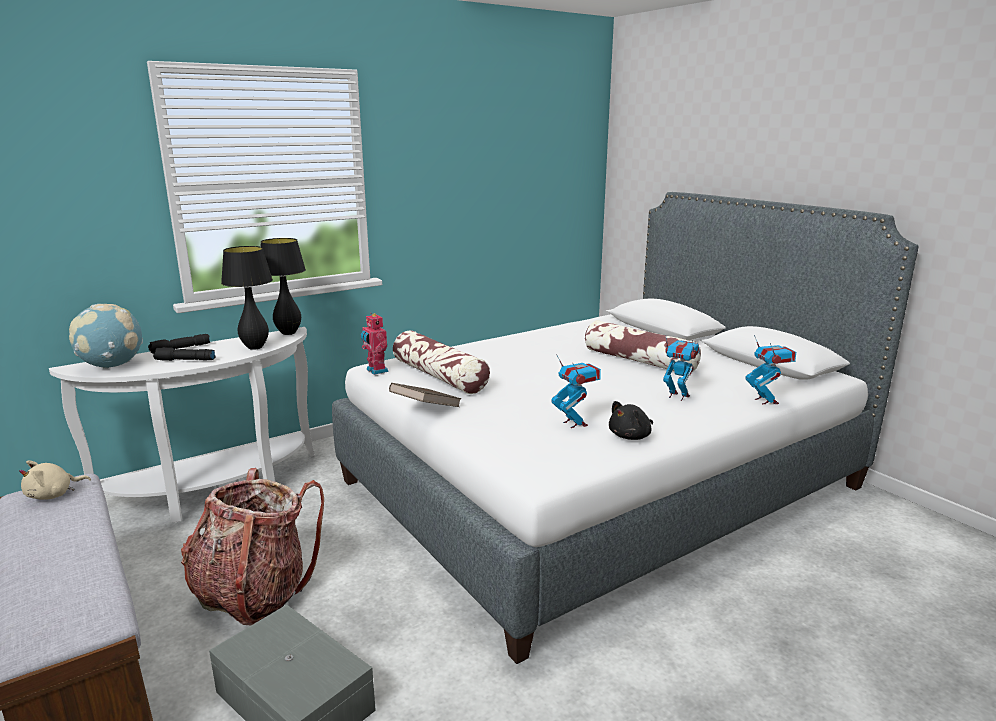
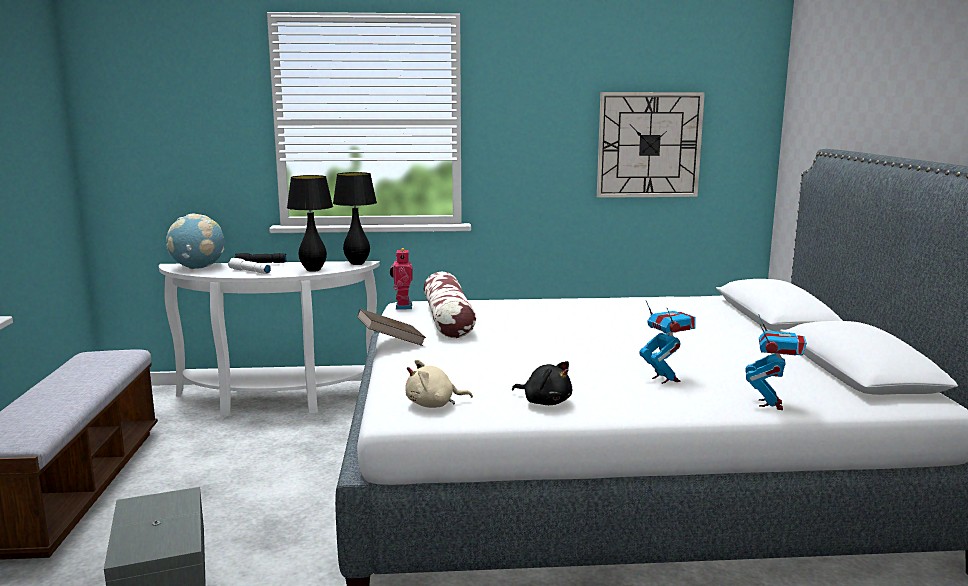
camera: 30 degrees right, 5 degrees down
(53, 495) = (104, 357): beige plush toy -> beige plush toy (433, 404)
(184, 360) = (249, 271): black flashlight -> white flashlight
(255, 594) = (219, 483): backpack -> none
(518, 192) = (649, 145): none -> wall clock
(575, 423) = (507, 380): toy robot -> none
(631, 436) = (545, 402): black plush toy -> black plush toy turned 135 degrees counterclockwise
(639, 361) = (681, 341): pillow -> none

